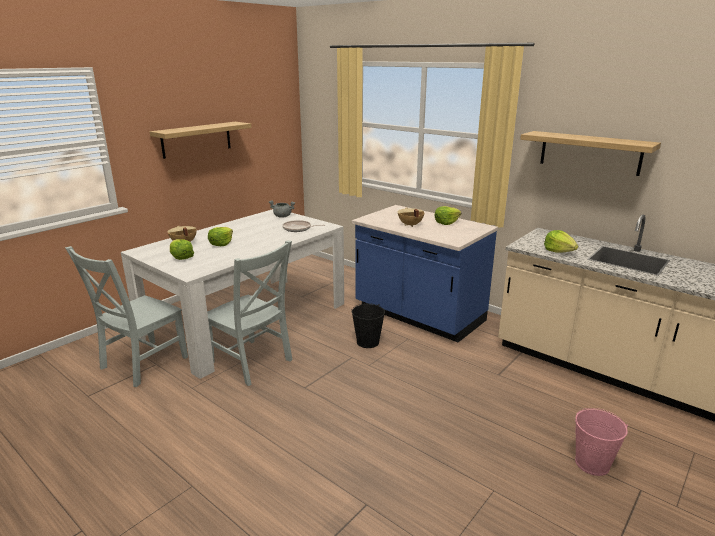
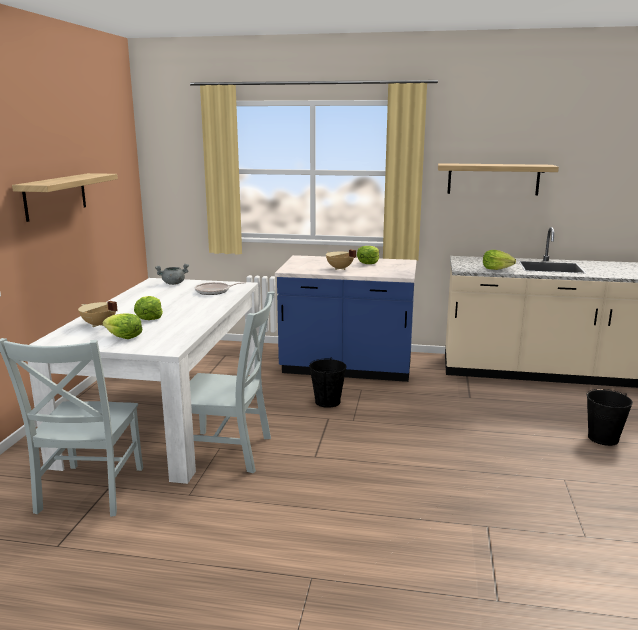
camera: 30 degrees left, 5 degrees down
(592, 464) = (603, 438): pink bucket -> black bucket

